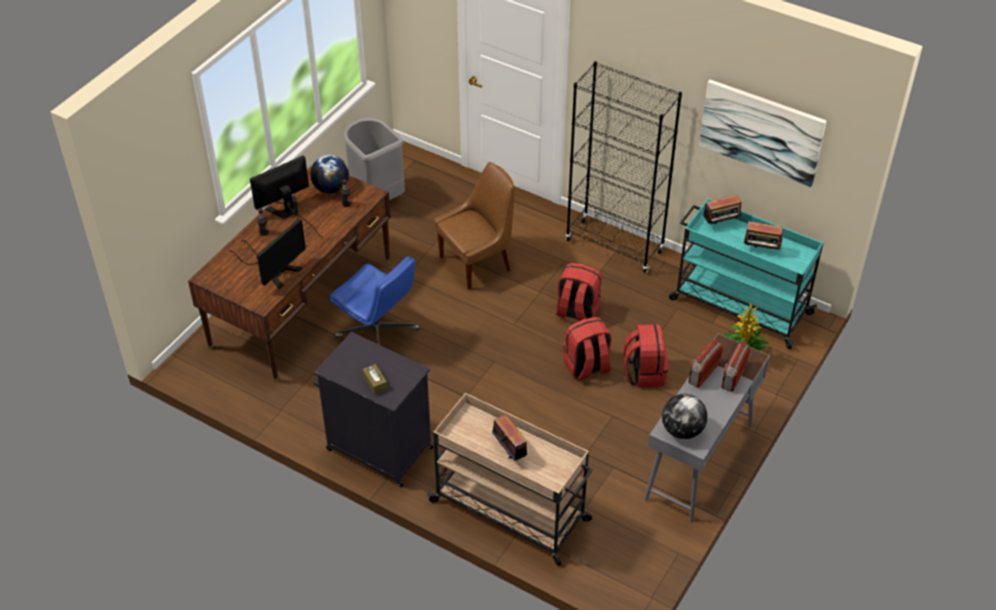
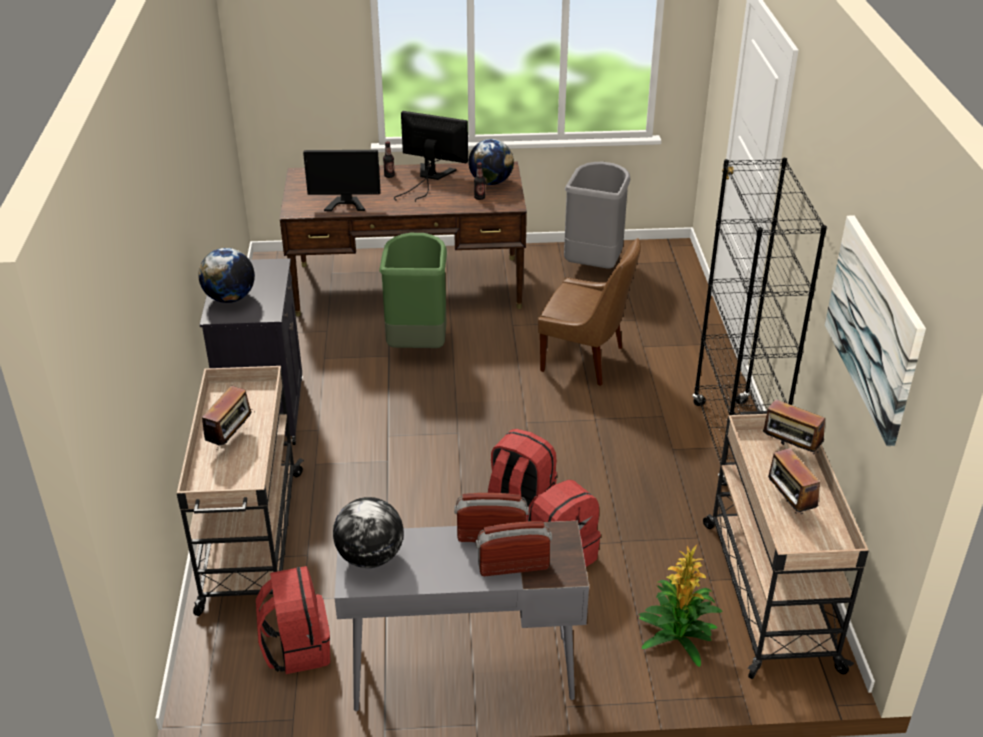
camera: 55 degrees right, 10 degrees down
(375, 383) = (230, 298): brown tissue box -> globe
(378, 333) = (417, 344): blue office chair -> green trash can
(577, 312) = (596, 459): red backpack -> red backpack (297, 648)
(739, 306) = (768, 592): turquoise cart -> beige cart

